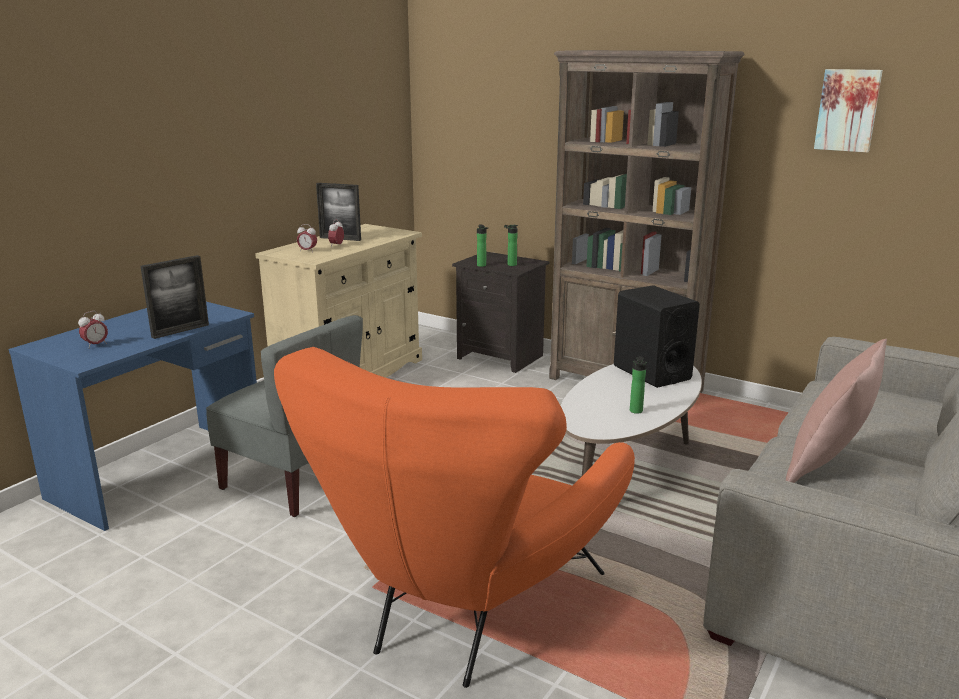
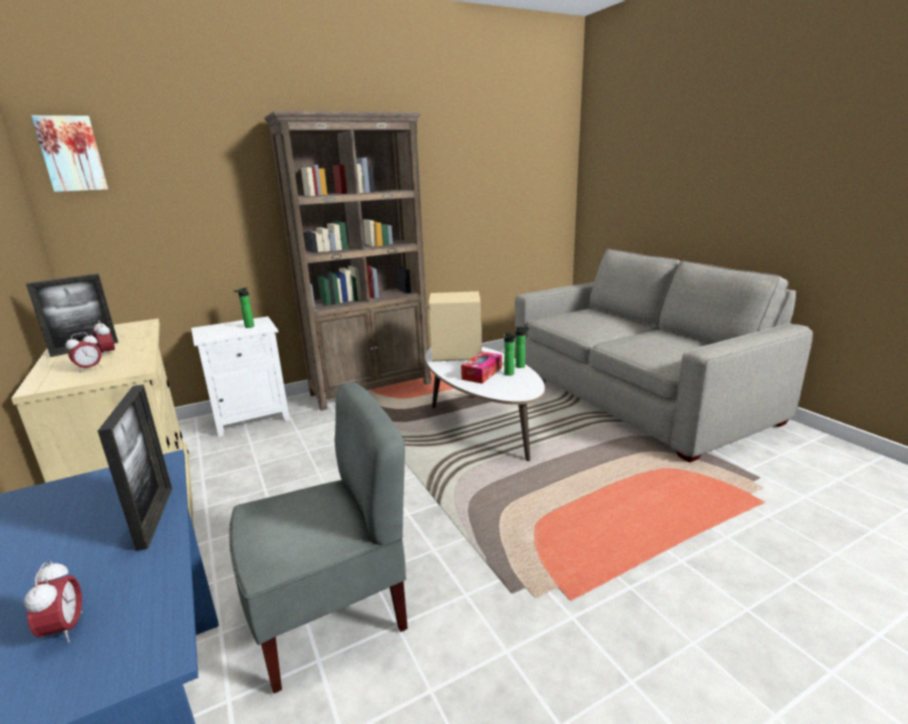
camera: 60 degrees left, 0 degrees up
(463, 612) = (629, 555): orange armchair -> none
(482, 266) = (227, 335): bottle -> bottle (521, 366)
(502, 357) = (252, 417): black nightstand -> white nightstand
(616, 397) = (482, 373): none -> tissue box
(651, 372) = (456, 355): black speaker -> beige speaker
(828, 466) = (648, 344): pink pillow -> none
(847, 110) = (463, 157): picture -> picture (72, 154)

